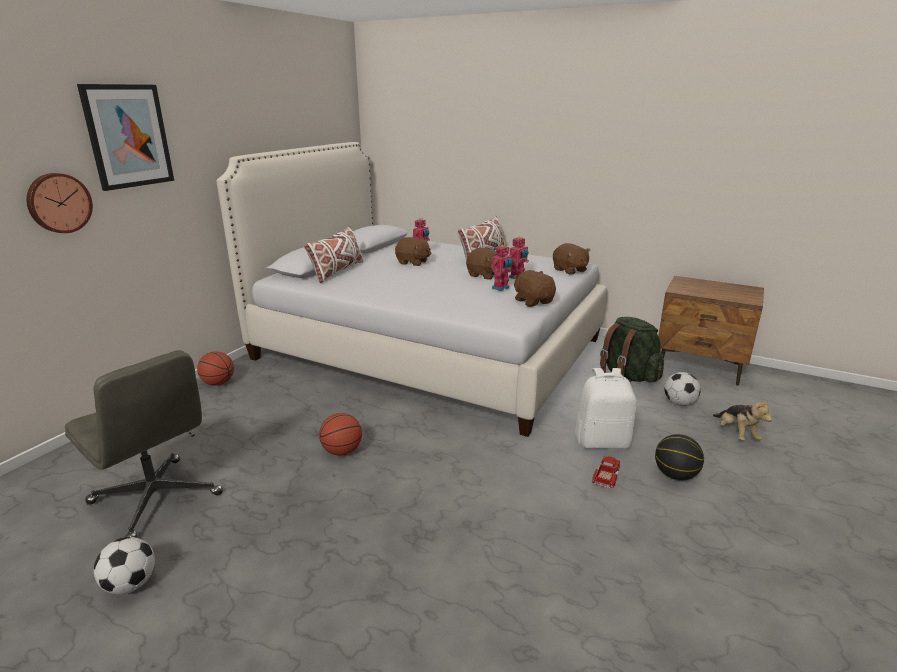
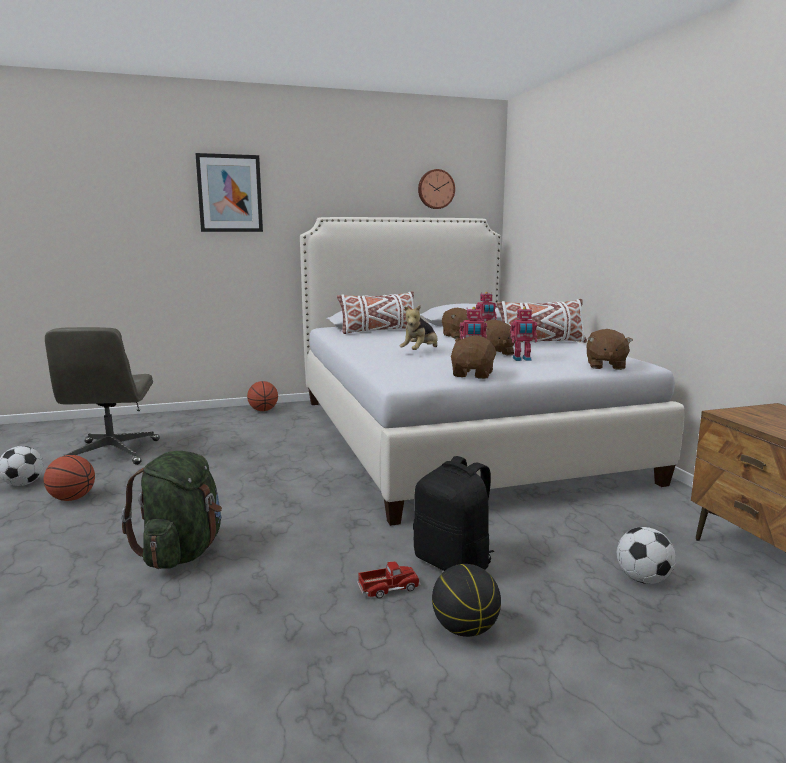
camera: 45 degrees right, 10 degrees down
(58, 203) = (166, 236): wall clock -> wall clock (435, 189)
(342, 451) = (241, 473): basketball -> basketball (72, 498)
(602, 441) = (454, 563): white backpack -> black backpack
(627, 376) = (629, 529): green backpack -> green backpack (182, 552)
(736, 433) = (658, 644): plush toy -> plush toy (420, 352)

